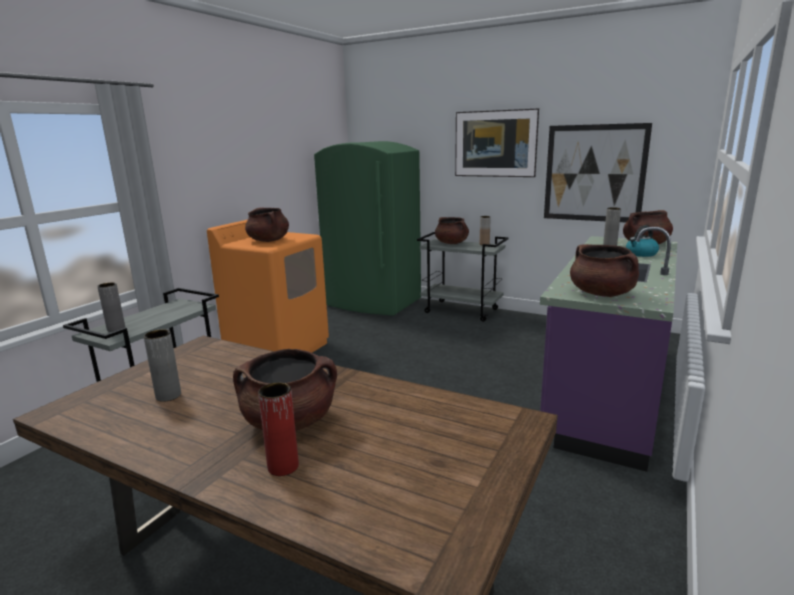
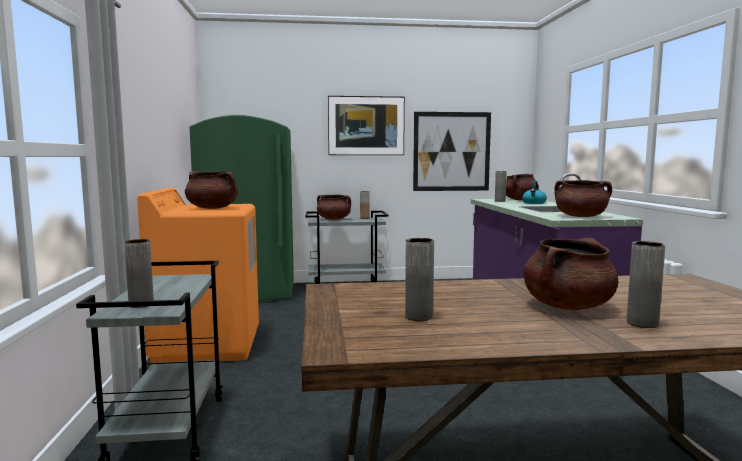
camera: 35 degrees left, 10 degrees down
(283, 466) = (642, 323): red vase -> grey vase

